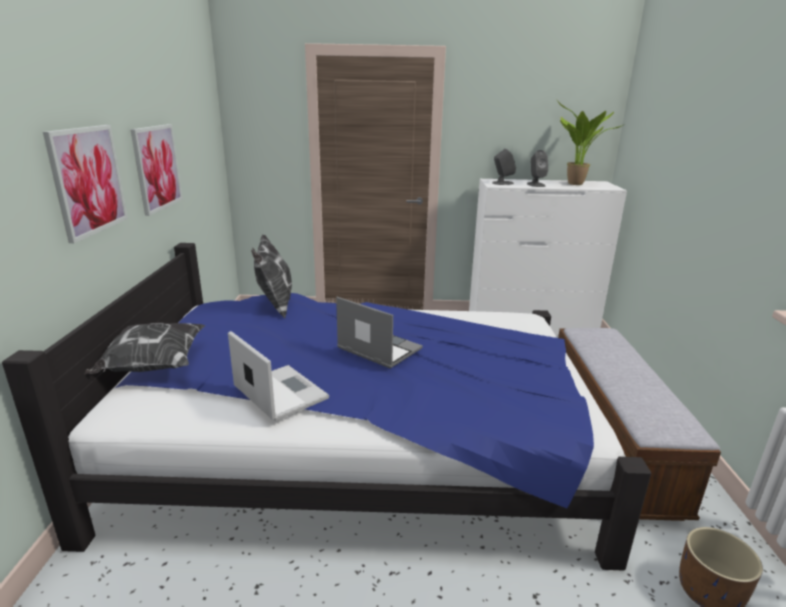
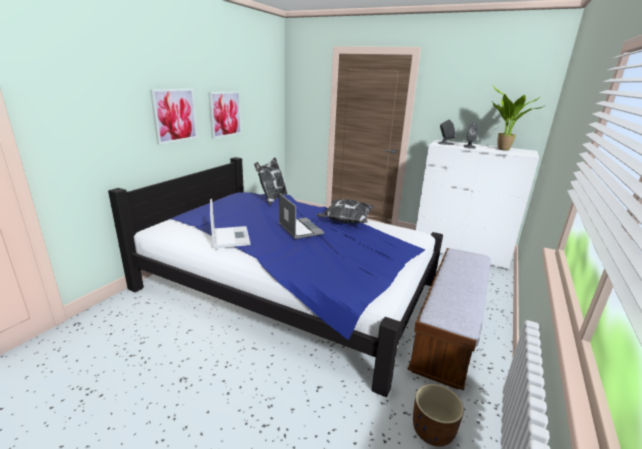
camera: 25 degrees right, 0 degrees up
(151, 367) = (187, 214): pillow -> pillow (345, 222)

